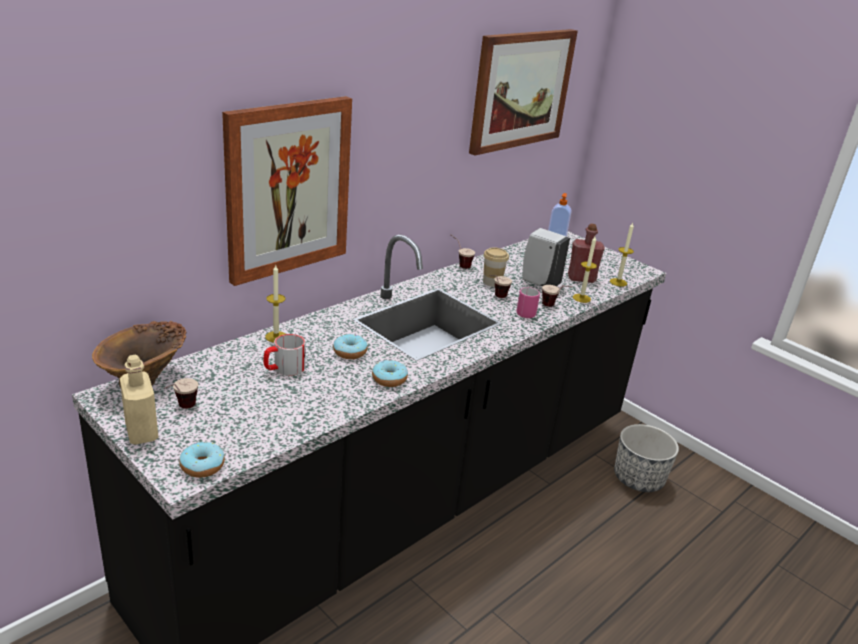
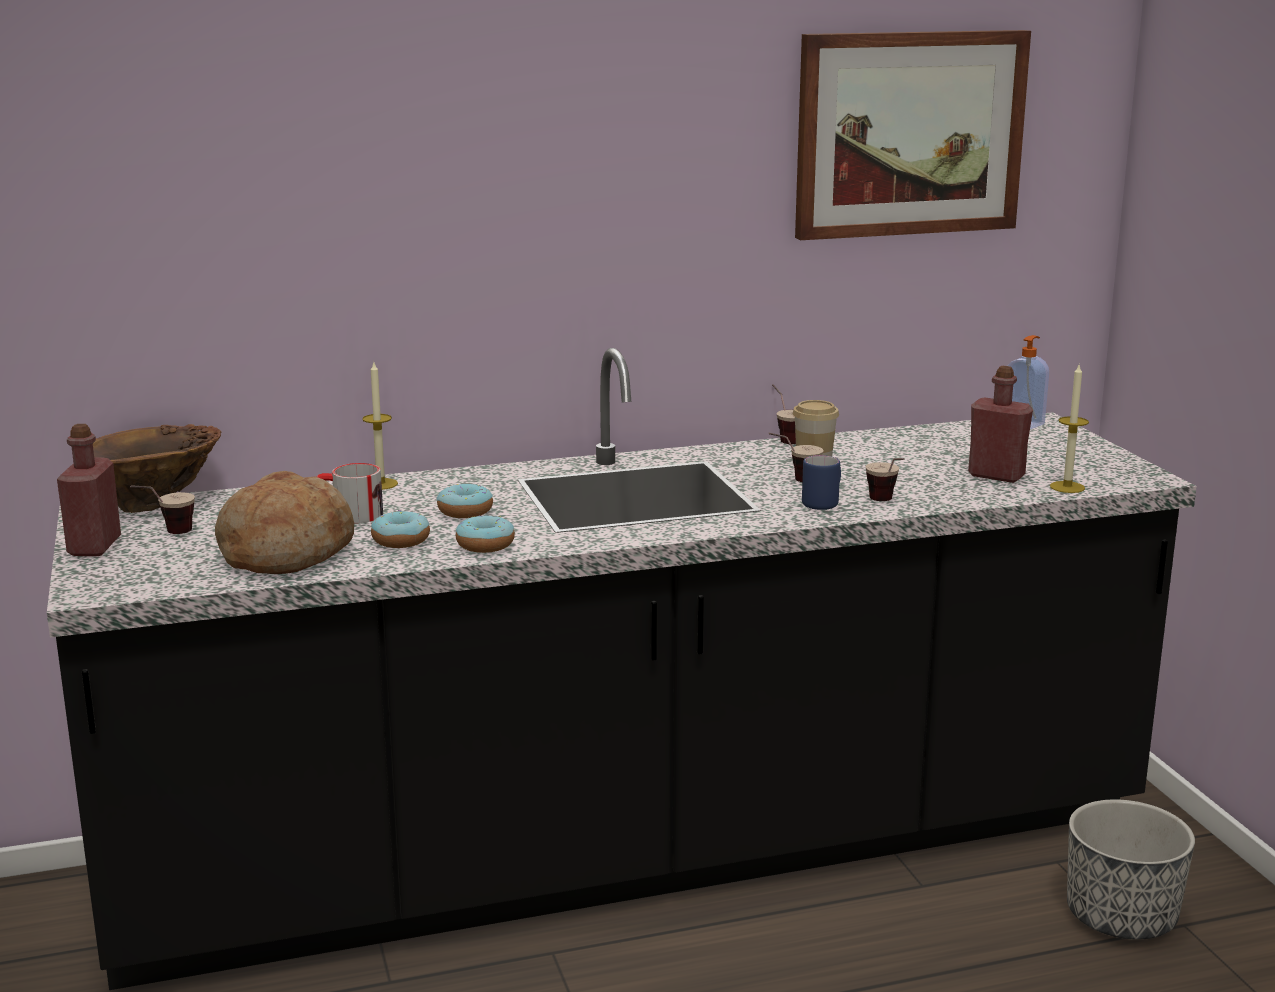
camera: 30 degrees right, 10 degrees down
(142, 432) = (94, 547): beige bottle -> red bottle
(202, 466) = (125, 586): donut -> donut (401, 540)
(277, 410) = (286, 552): none -> bread
(287, 188) = (417, 254): picture -> none
(526, 312) = (823, 503): pink mug -> blue mug
(539, 283) = (902, 473): white soap dispenser -> none
(581, 298) = (958, 498): candle -> none

